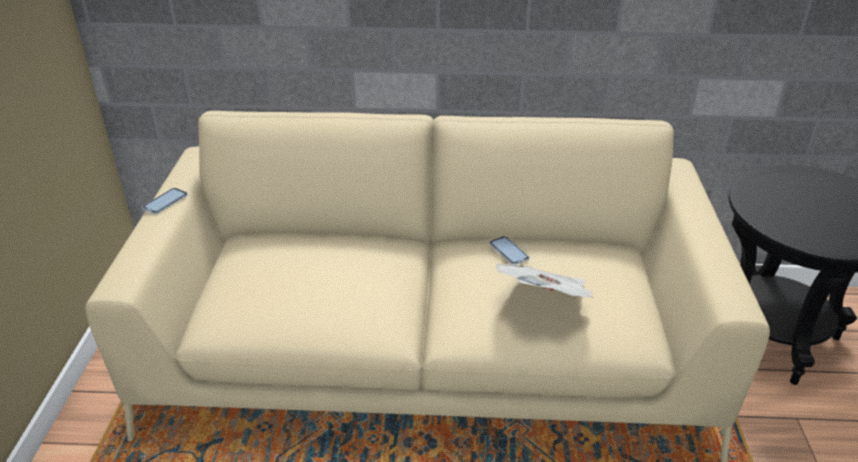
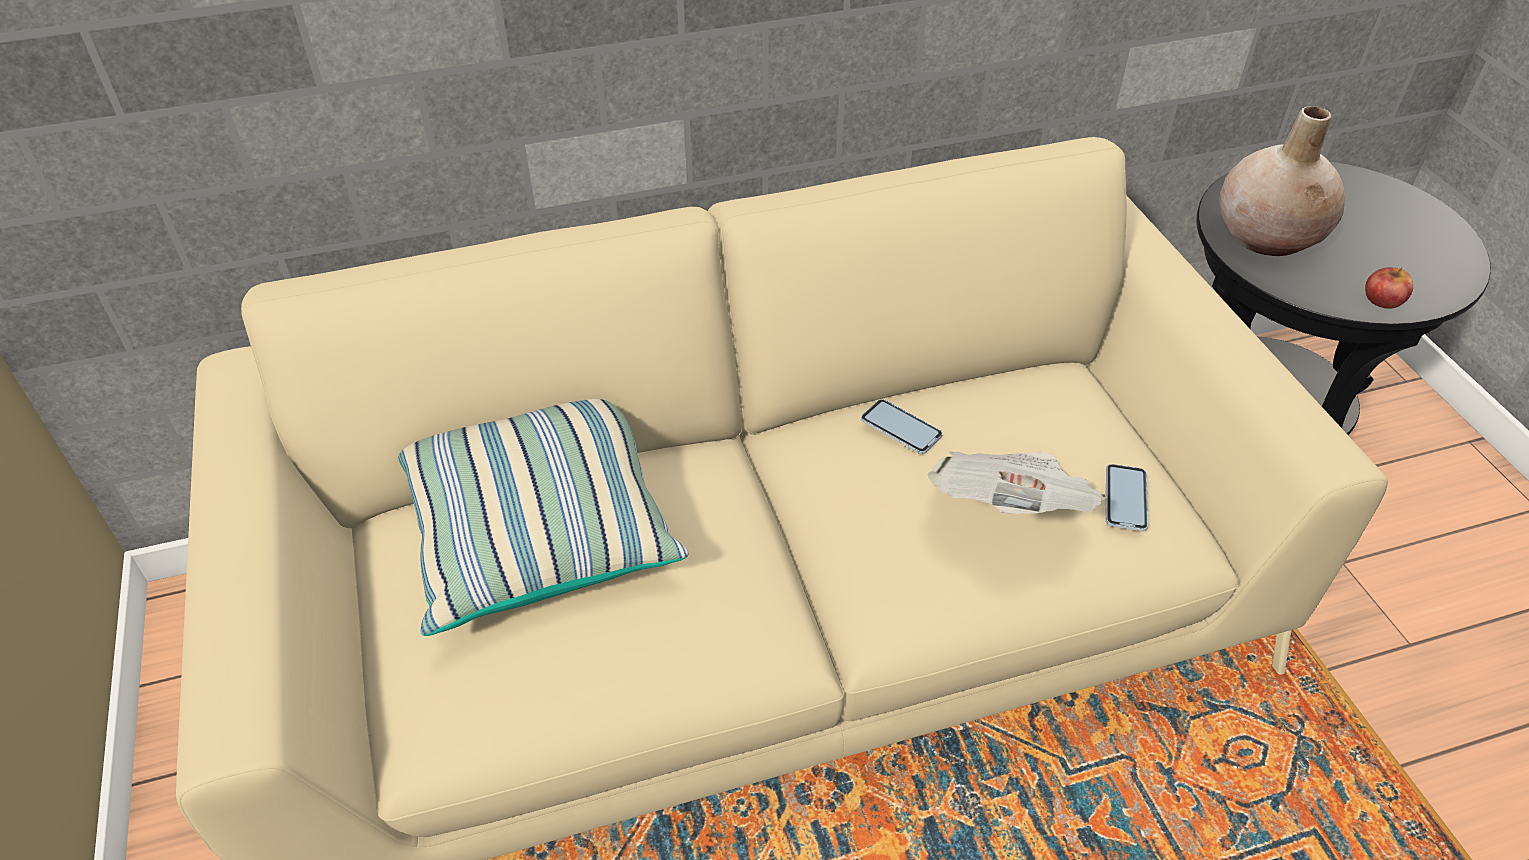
camera: 20 degrees left, 10 degrees up
(165, 202) = (227, 501): phone -> phone (1125, 498)
(302, 254) = (537, 530): none -> pillow
(769, 200) = (1268, 237): none -> beige vase
(825, 243) = (1383, 299): none -> apple

